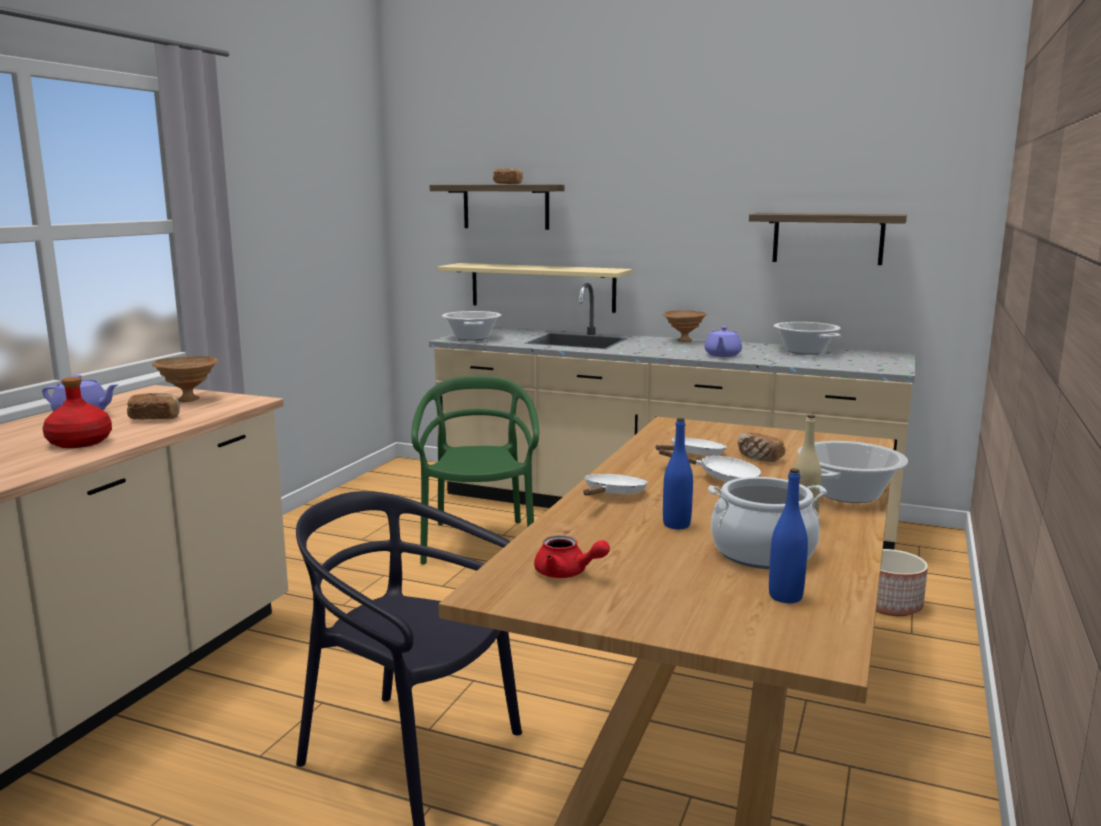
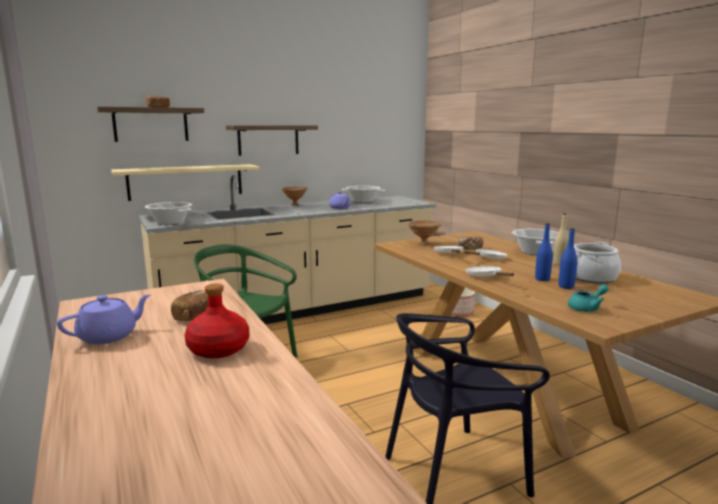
camera: 50 degrees left, 0 degrees up
(188, 399) = (154, 299): brown bowl -> brown bowl (423, 244)
(567, 573) = (587, 308): red teapot -> turquoise teapot
(785, 596) = (643, 287): blue bottle -> blue bottle (566, 286)
(828, 238) = (356, 140): shelf -> shelf (268, 140)

